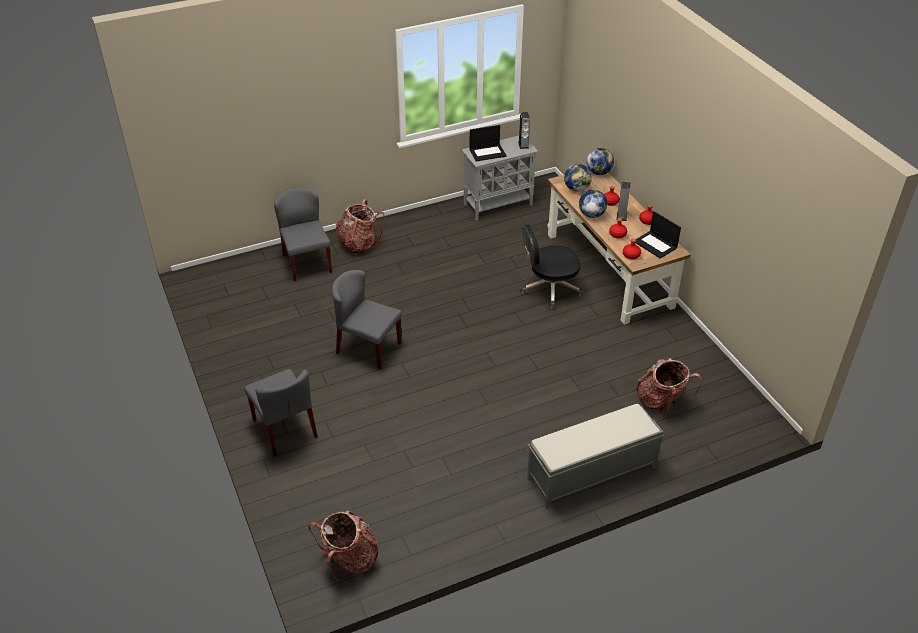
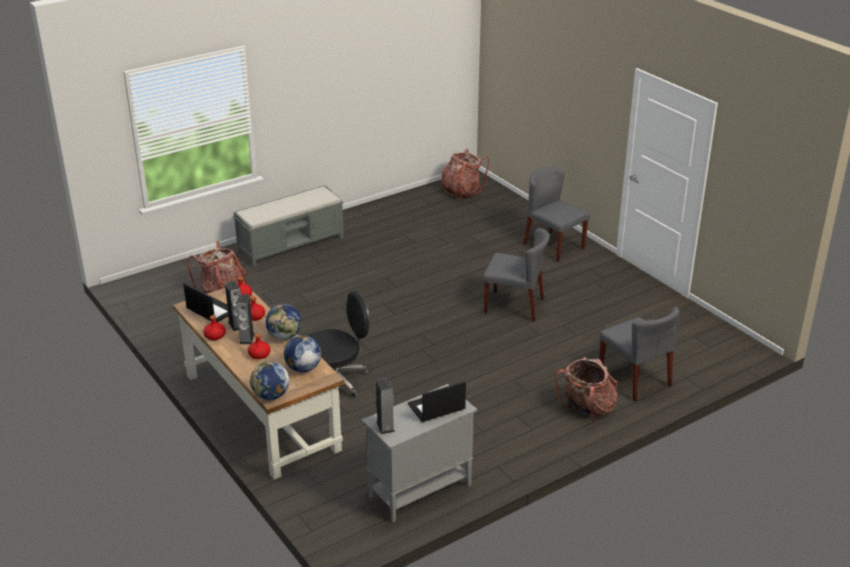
camera: 170 degrees right, 10 degrees down
(631, 229) = (236, 325): none -> speaker

